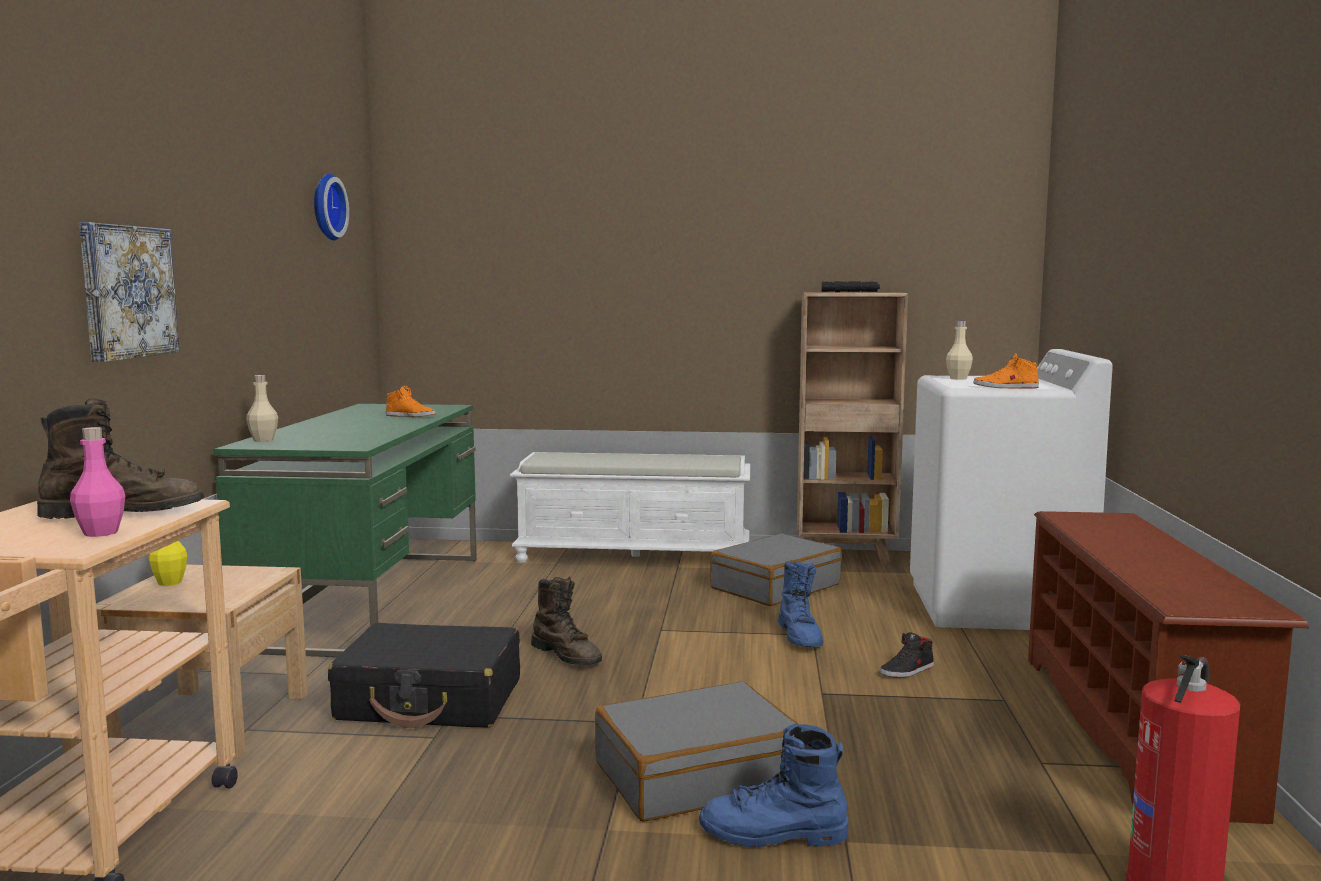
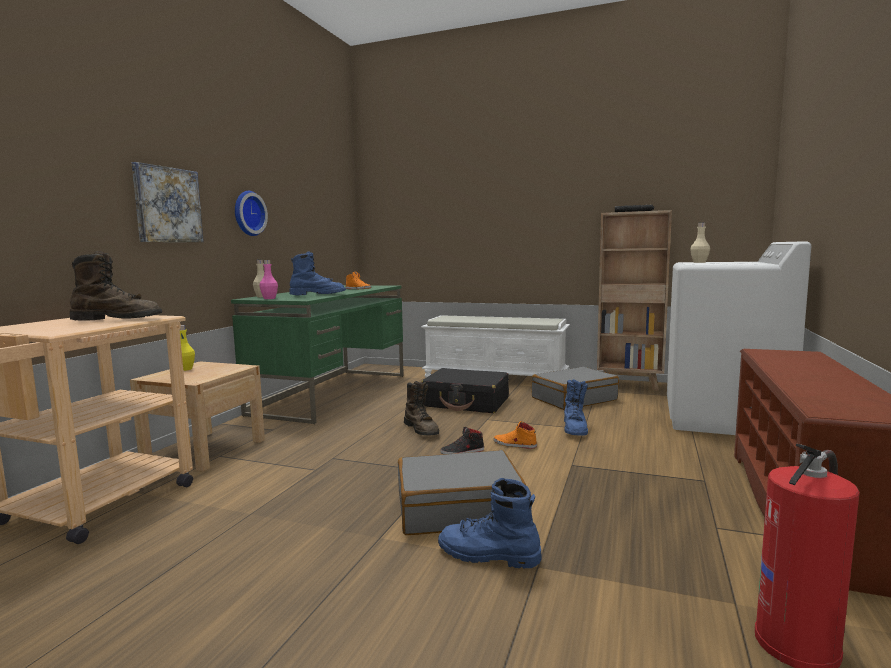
camera: 15 degrees right, 0 degrees up
(101, 533) = (86, 326): pink bottle -> pink bottle (269, 298)
(325, 207) = (318, 172): wall clock -> wall clock (247, 213)
(362, 434) = (318, 295): none -> blue boot
(431, 700) = (327, 448): black suitcase -> black suitcase (466, 402)
(907, 671) = (639, 455): black shoe -> black shoe (462, 452)
(1005, 387) = (727, 264): orange shoe -> orange shoe (514, 444)

